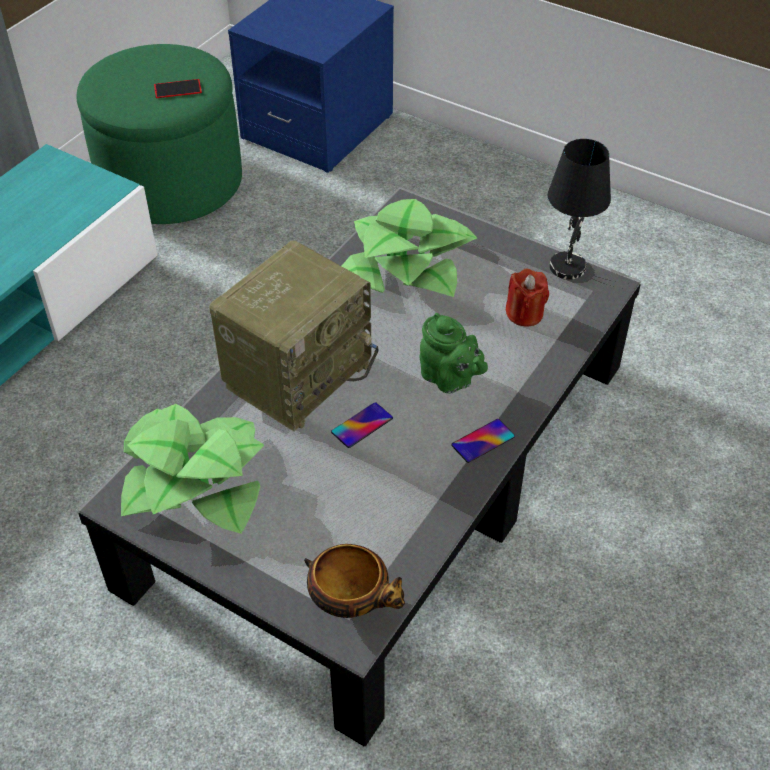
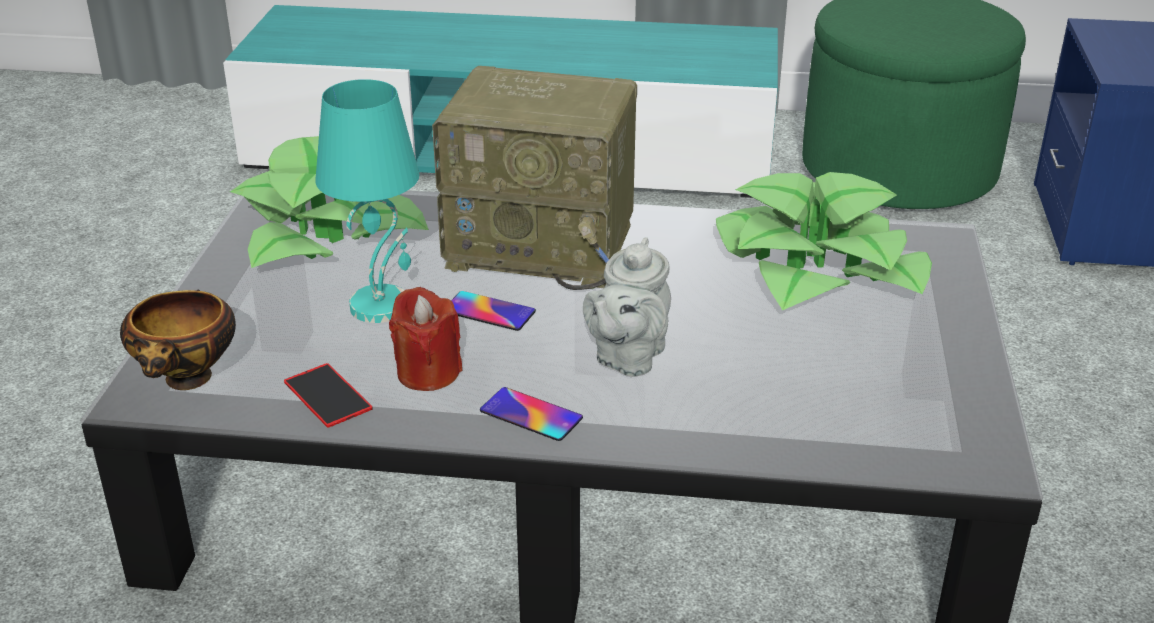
camera: 65 degrees right, 15 degrees down
(177, 89) = (924, 30): phone -> phone (327, 395)
(320, 477) = (381, 305): none -> turquoise table lamp
(449, 380) = (627, 357): green teapot -> grey teapot
(524, 314) = (827, 391): red candle -> red candle (428, 373)
(567, 266) = (981, 407): black table lamp -> none

